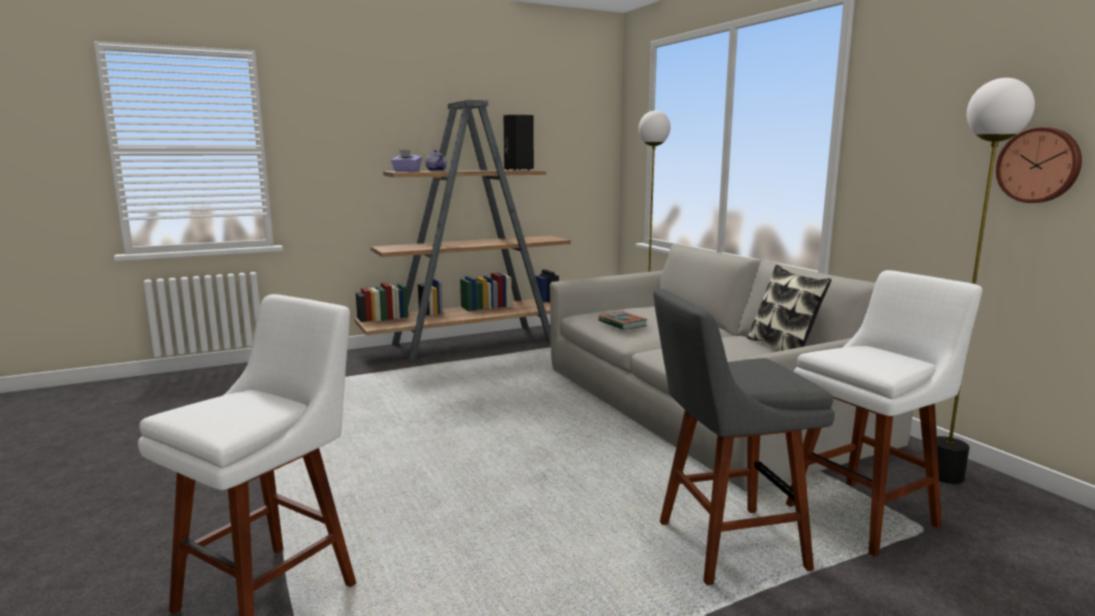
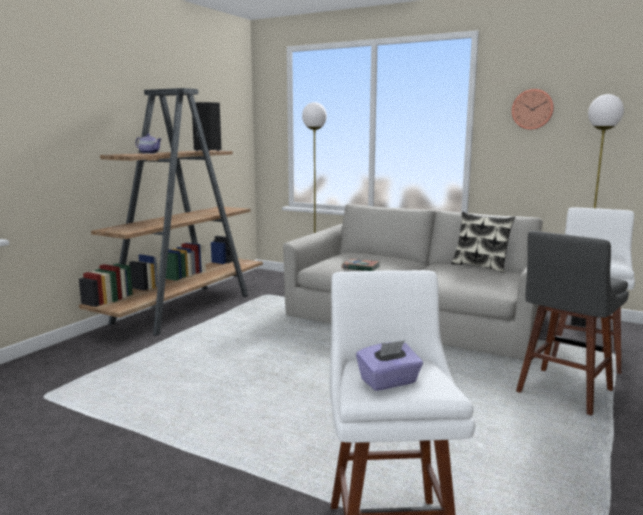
camera: 35 degrees left, 0 degrees up
(406, 171) = (129, 154): purple tissue box -> purple tissue box (389, 382)
(1039, 165) = (609, 143): wall clock -> wall clock (532, 109)

